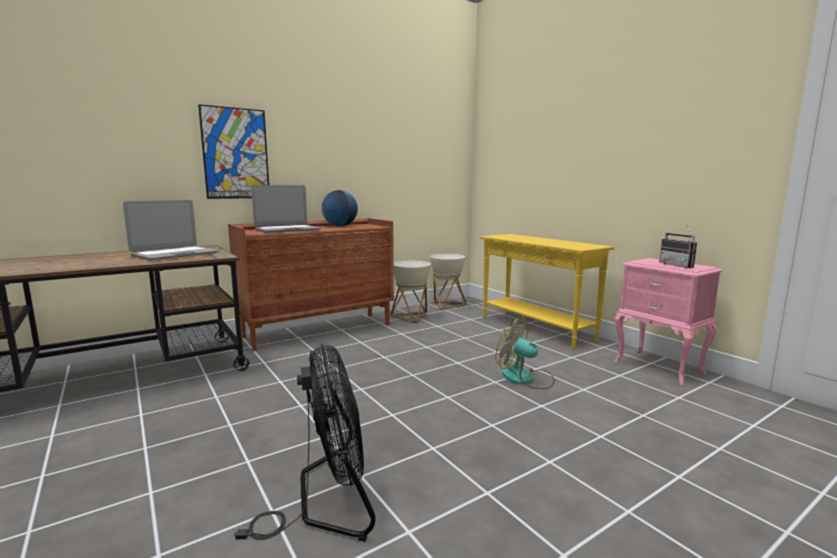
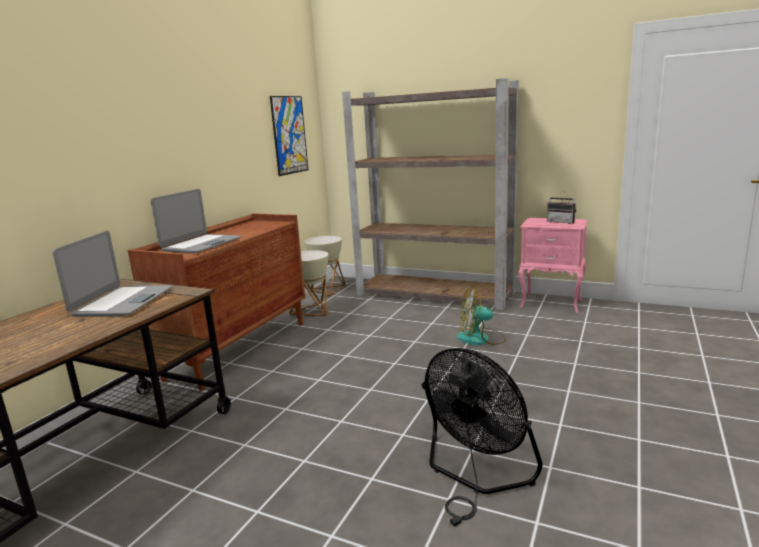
camera: 30 degrees left, 5 degrees up
(235, 153) = (122, 161): picture -> picture (289, 135)
(340, 226) = (237, 228): globe -> none
(537, 328) = (434, 294): yellow console table -> brown bookcase

